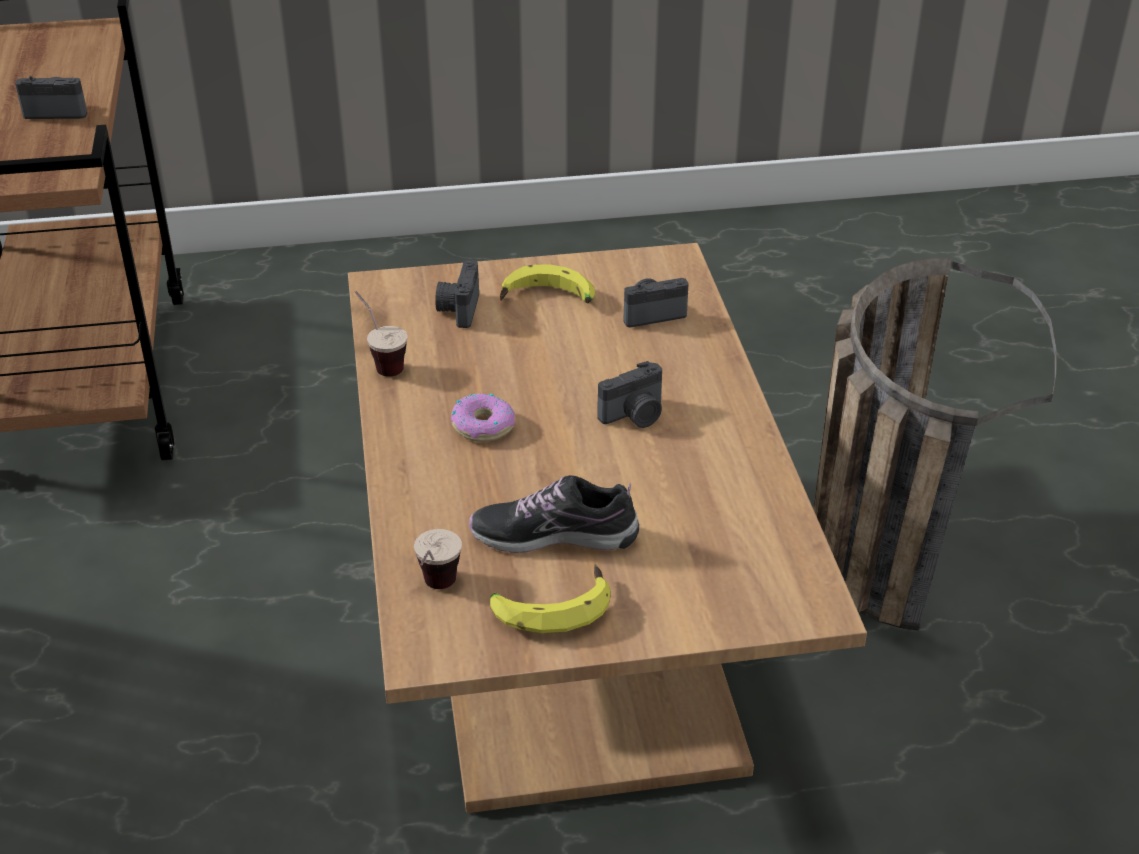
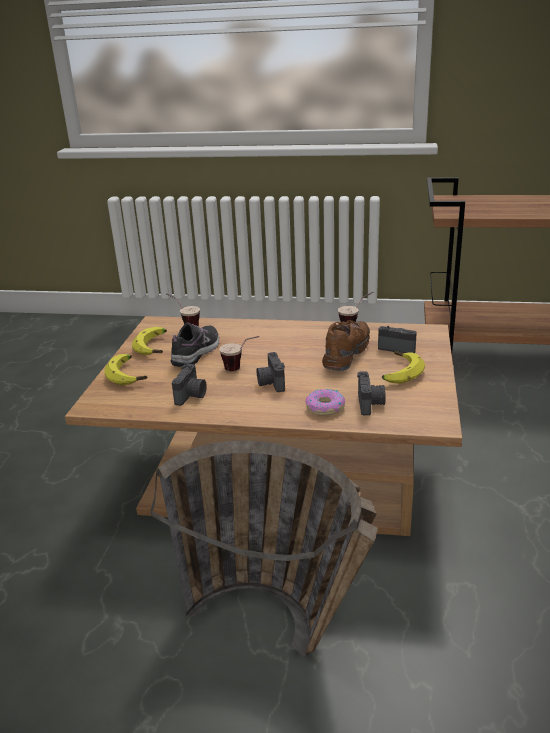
camera: 110 degrees right, 10 degrees down
(57, 111) = (516, 211): camera -> camera (191, 395)
(483, 425) = (288, 345): donut -> donut (325, 408)
(503, 356) = (346, 355): none -> brown shoe
(598, 460) = (241, 369): none -> cup
(684, 601) = (129, 375): none -> banana

